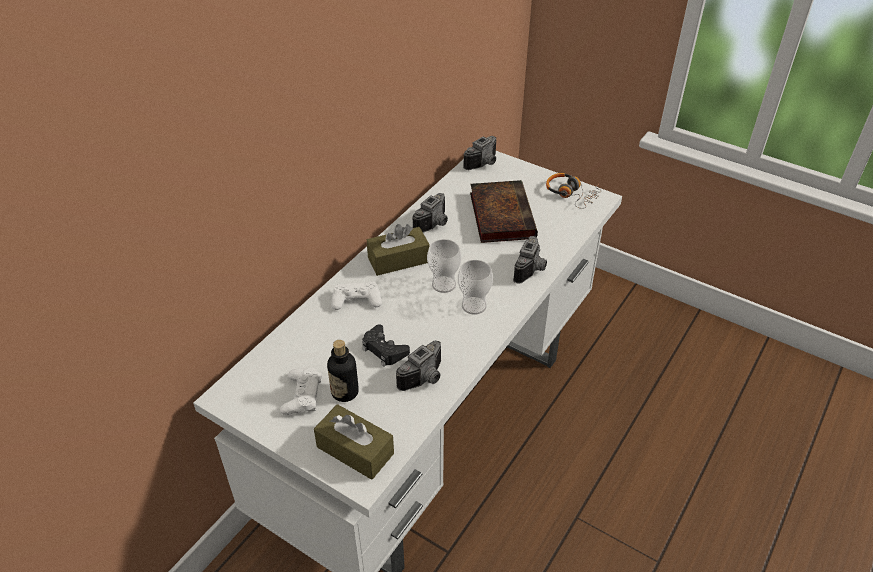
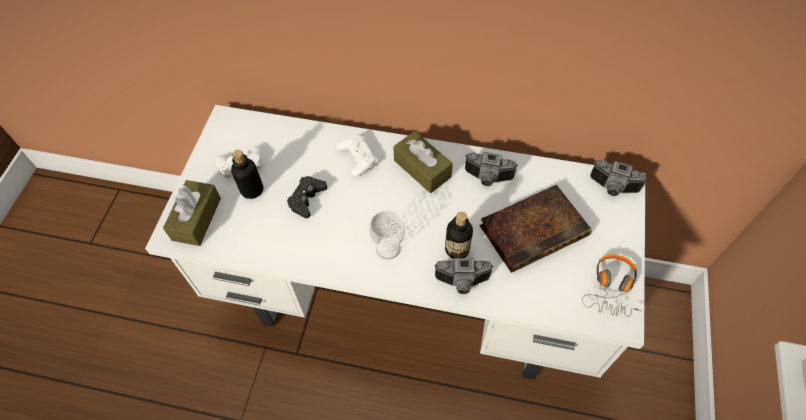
camera: 70 degrees right, 15 degrees up
(425, 379) = (284, 240): camera -> none
(443, 284) = (406, 215): cup -> none
(497, 263) = (457, 249): none -> bottle

